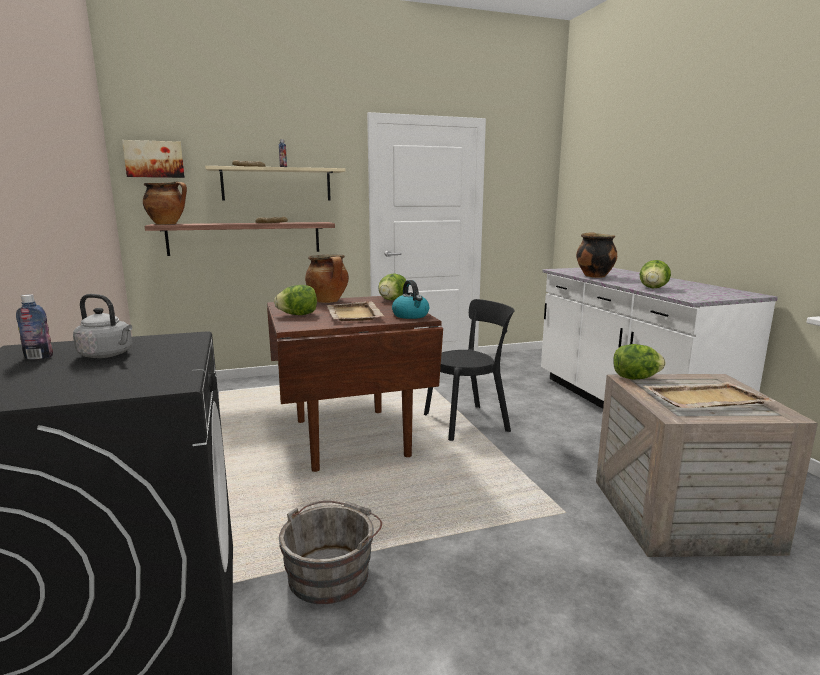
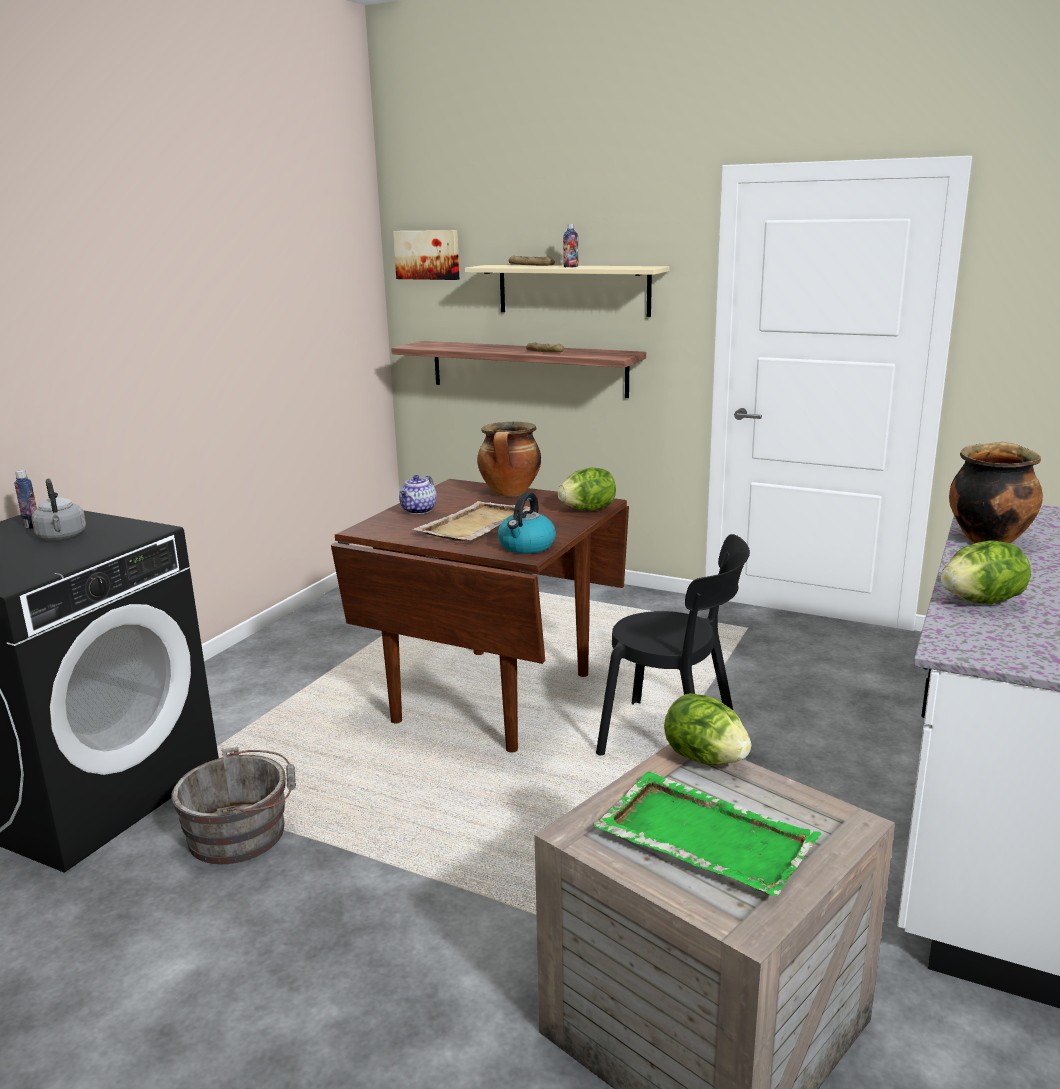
camera: 45 degrees right, 5 degrees up
(167, 224) = (426, 345): cooking pot -> none
(298, 315) = (418, 510): lettuce -> teapot
(704, 399) = (703, 836): beige tray -> green tray

